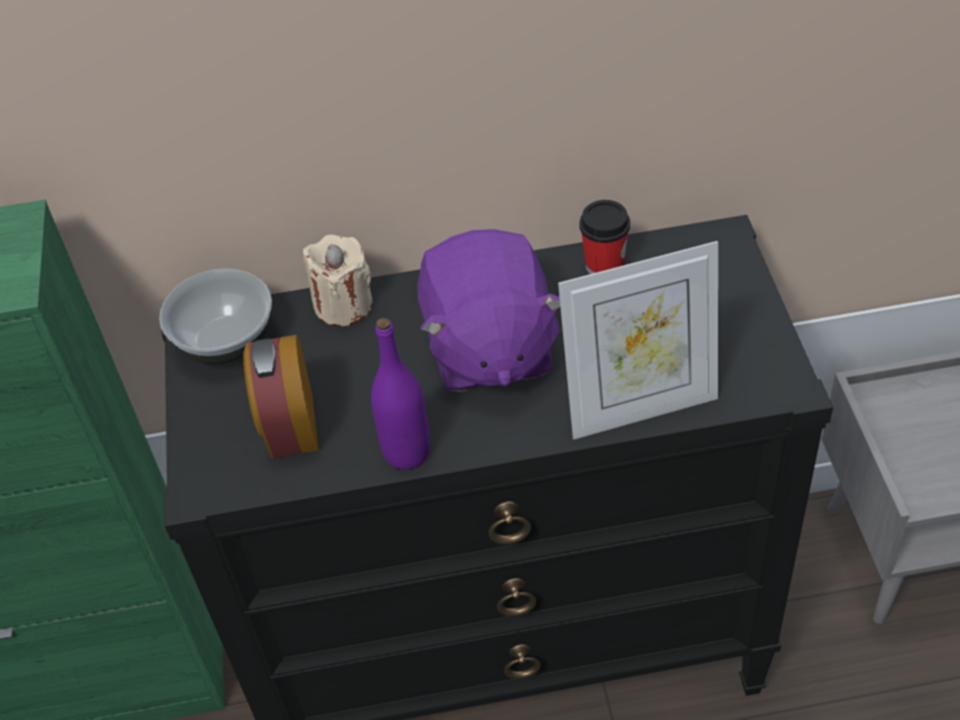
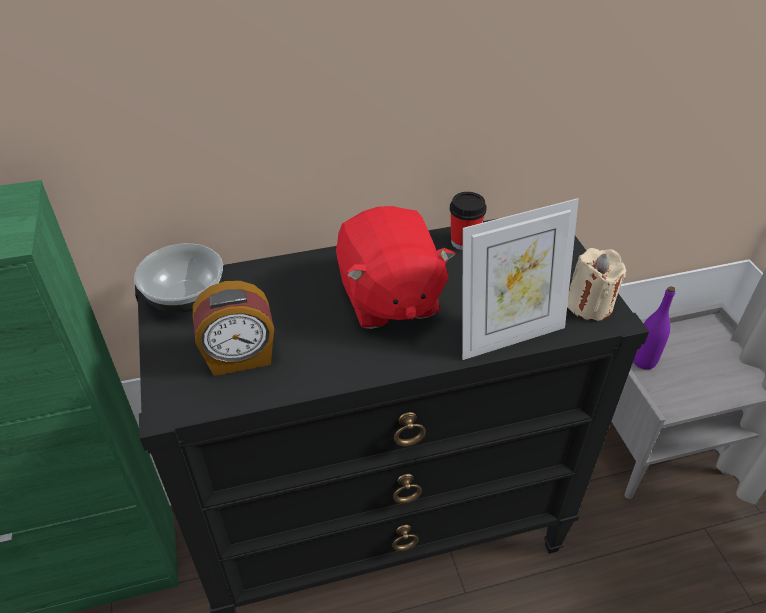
camera: 10 degrees left, 5 degrees down
(290, 426) = (240, 358): alarm clock -> alarm clock turned 90 degrees counterclockwise
(343, 305) = (275, 271): beige candle -> beige candle (589, 305)
(406, 452) = (335, 373): purple bottle -> purple bottle (643, 361)
(488, 348) = (388, 298): purple plush toy -> red plush toy

